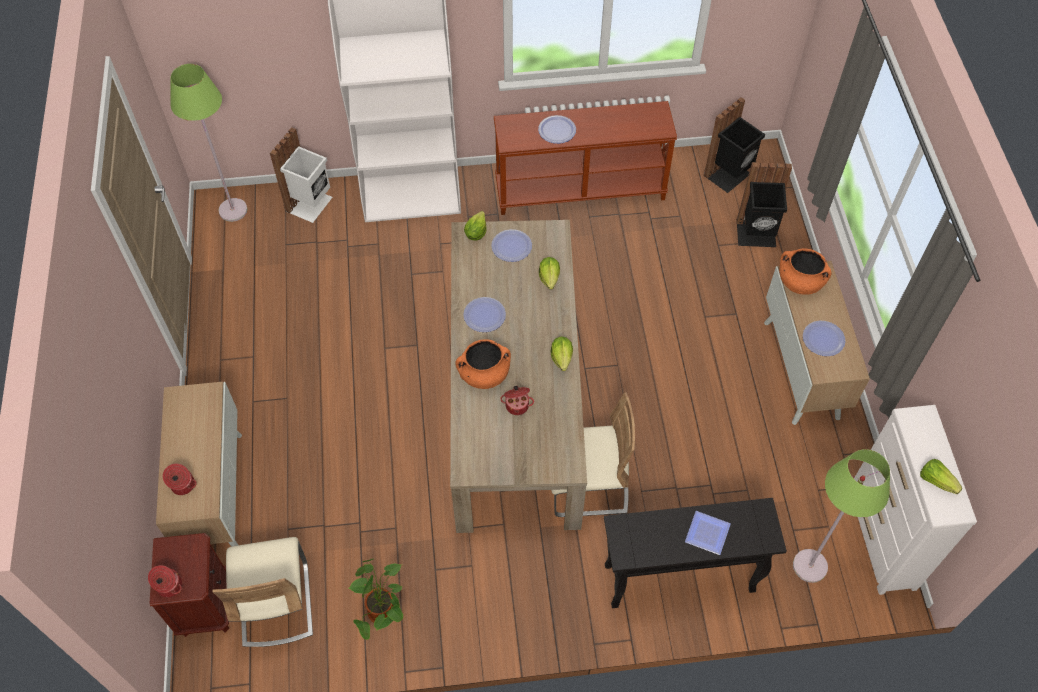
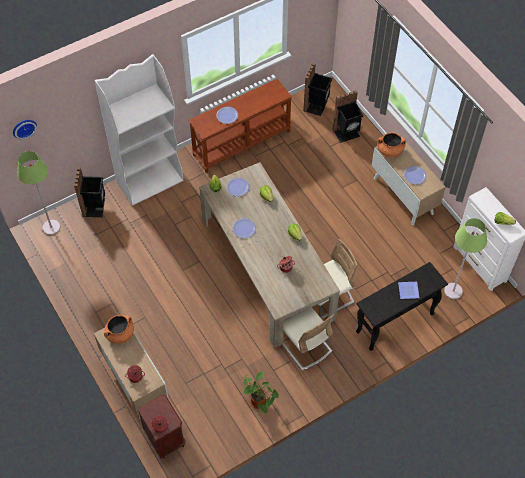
camera: 25 degrees left, 0 degrees up
(196, 22) = (23, 127): none -> wall clock
(275, 604) = (201, 422): beige chair -> beige chair (304, 345)
(311, 204) = (95, 207): white trash can -> black trash can
(484, 374) = (260, 258): orange cooking pot -> orange cooking pot (120, 334)

